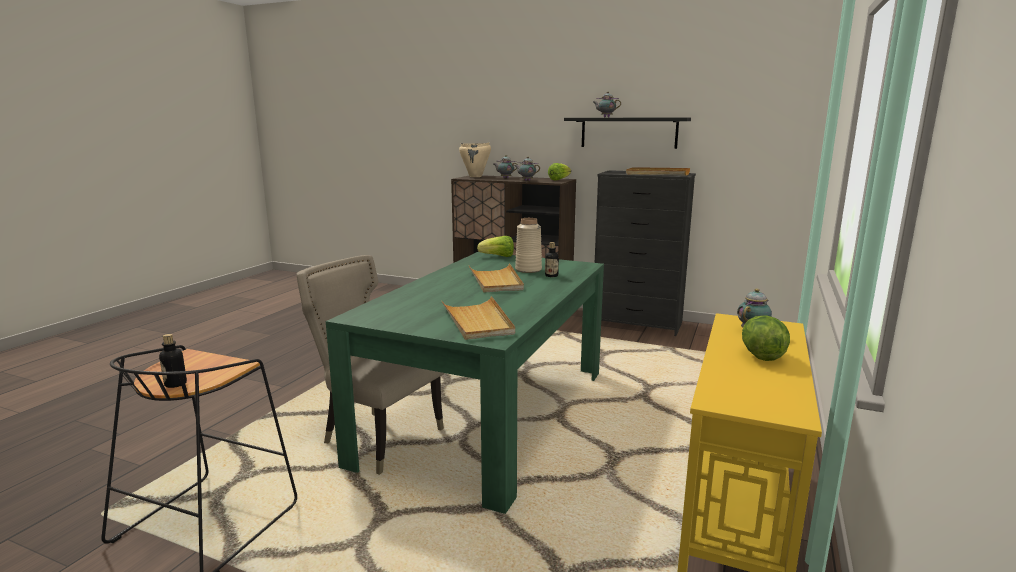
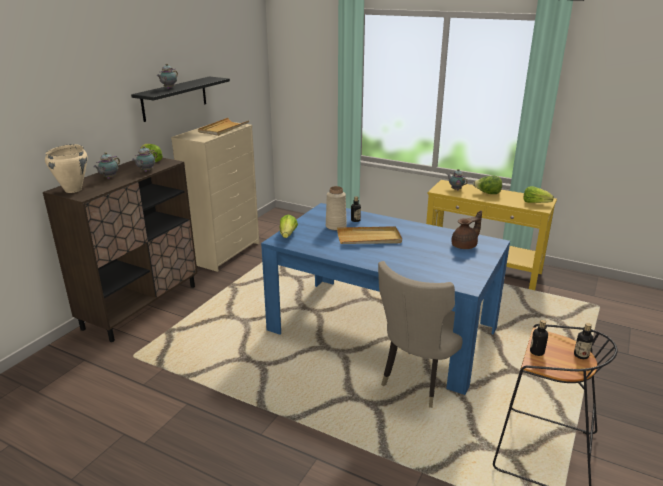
camera: 85 degrees left, 10 degrees up
(205, 358) = (537, 352): none -> bottle
(477, 321) = (465, 246): beige tray -> brown teapot
(489, 414) = (381, 329): green dining table -> blue dining table
(638, 323) = (225, 252): black dresser -> beige dresser
(748, 397) = (535, 203): none -> lettuce

